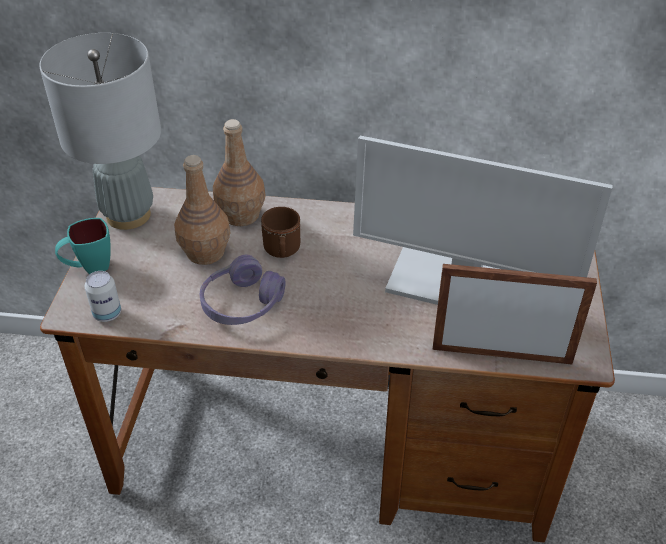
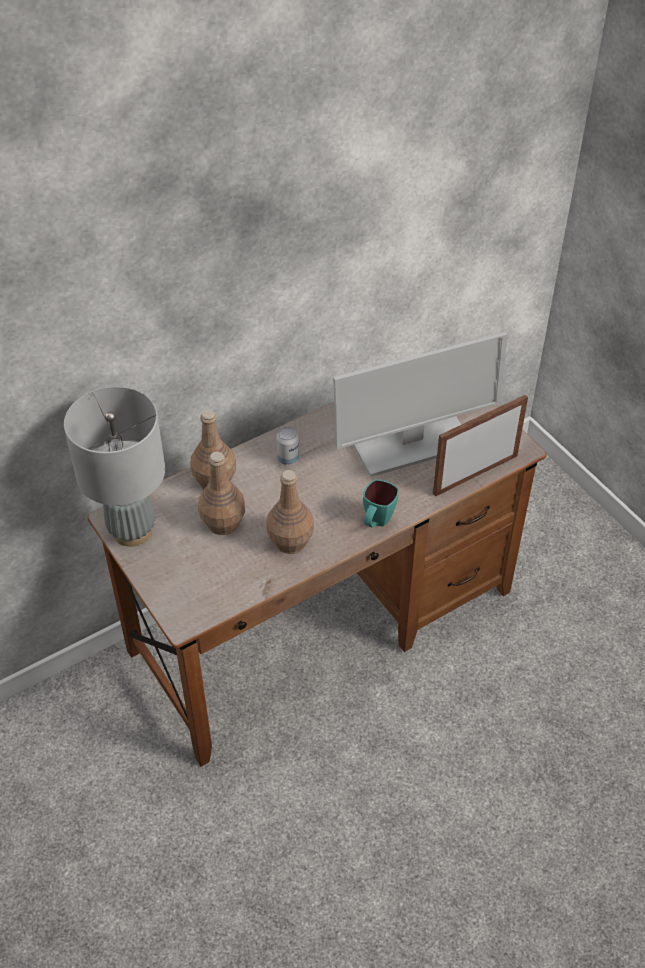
camera: 40 degrees left, 5 degrees up
(89, 268) = (154, 585): turquoise mug -> turquoise mug (376, 522)
(107, 314) = (210, 606): can -> can (288, 459)
(241, 303) = (290, 541): purple headphones -> brown bottle
(282, 251) = (274, 490): brown mug -> none

